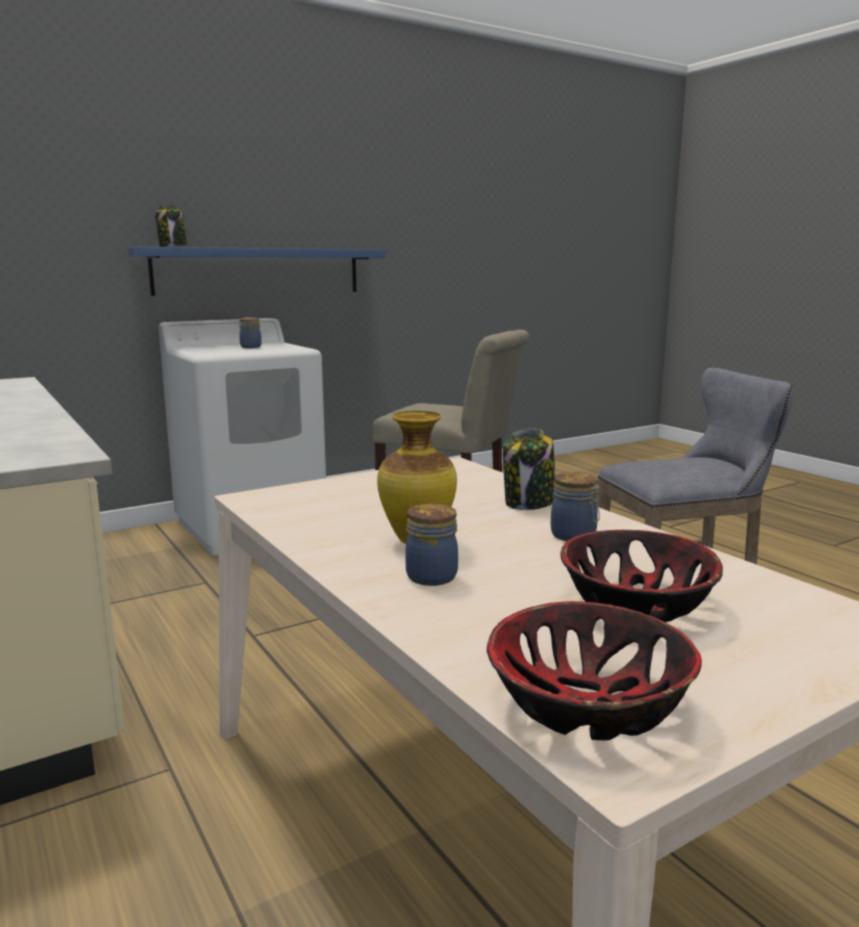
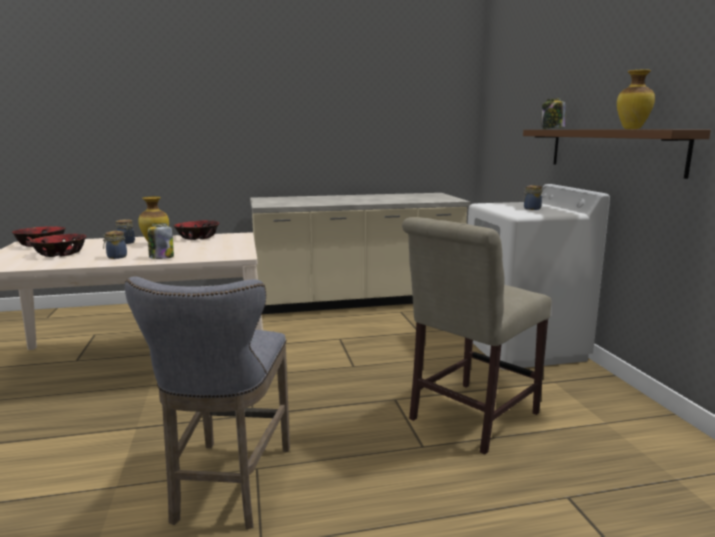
camera: 110 degrees right, 0 degrees up
(259, 271) = (612, 150): blue shelf -> brown shelf
(310, 524) = (197, 237): none -> bowl
(313, 248) = (631, 129): none -> vase

